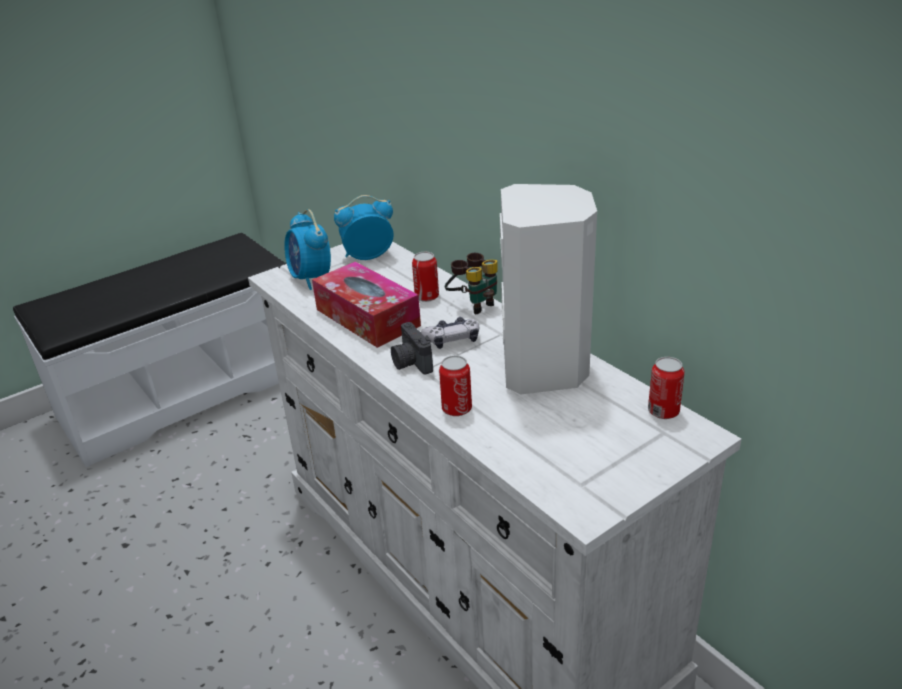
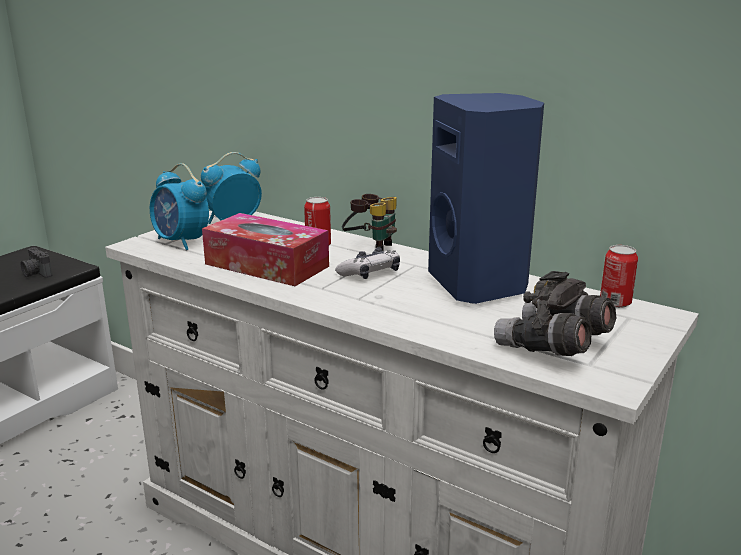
camera: 20 degrees left, 10 degrees down
(410, 363) = (341, 294): camera -> camera (36, 273)
(456, 409) = (417, 323): can -> none
(545, 369) = (480, 285): white speaker -> blue speaker
(560, 458) = (552, 347): none -> grey binoculars

